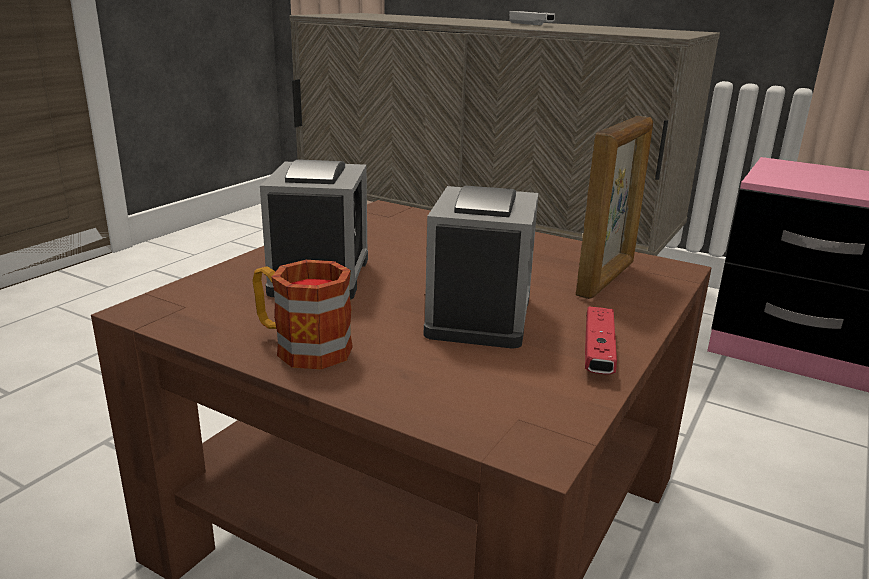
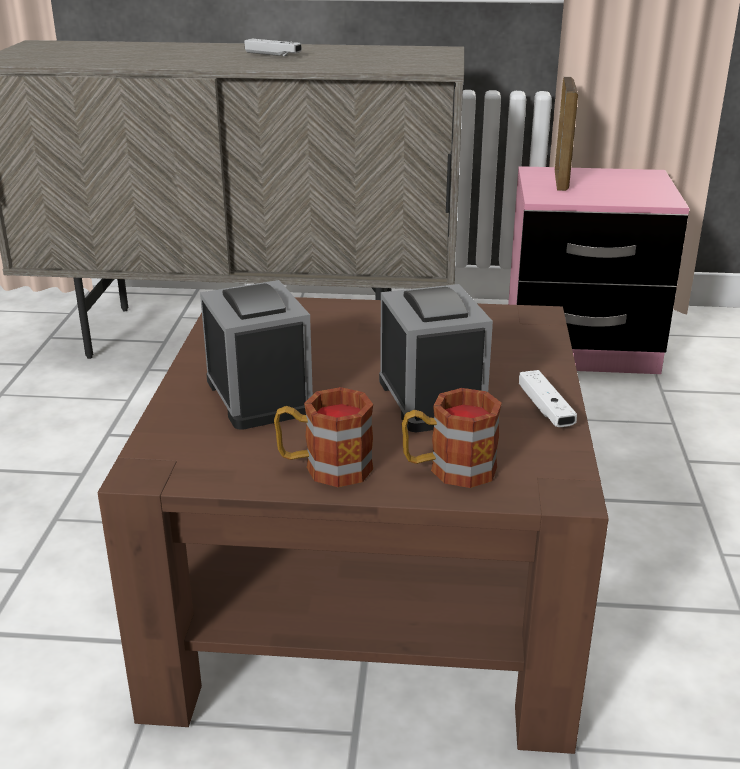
camera: 25 degrees left, 5 degrees up
(424, 382) = (449, 469): none -> mug
(598, 352) = (545, 409): red game controller -> white game controller
(606, 279) = (496, 339): picture frame -> picture frame (561, 180)

